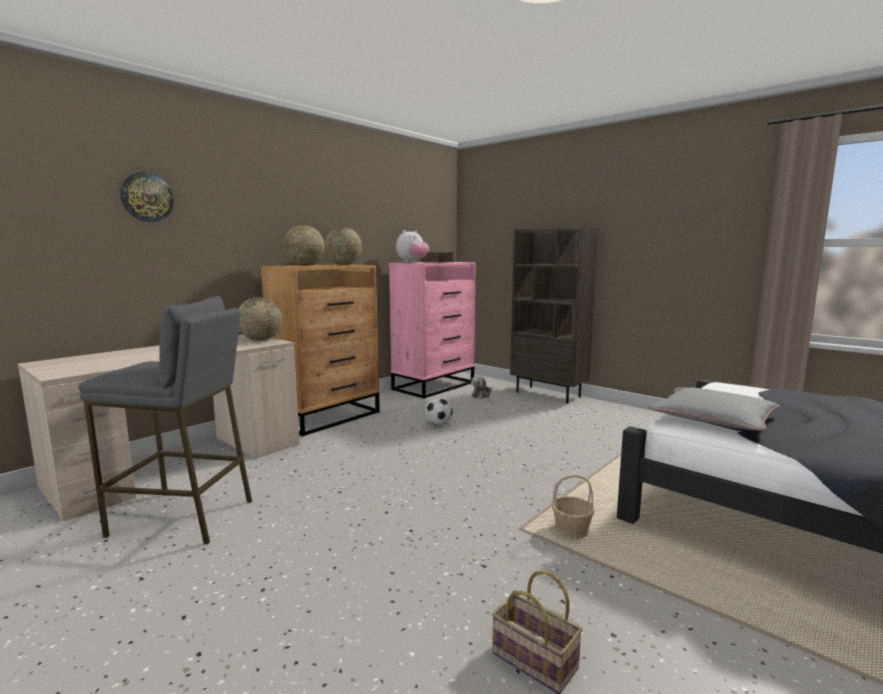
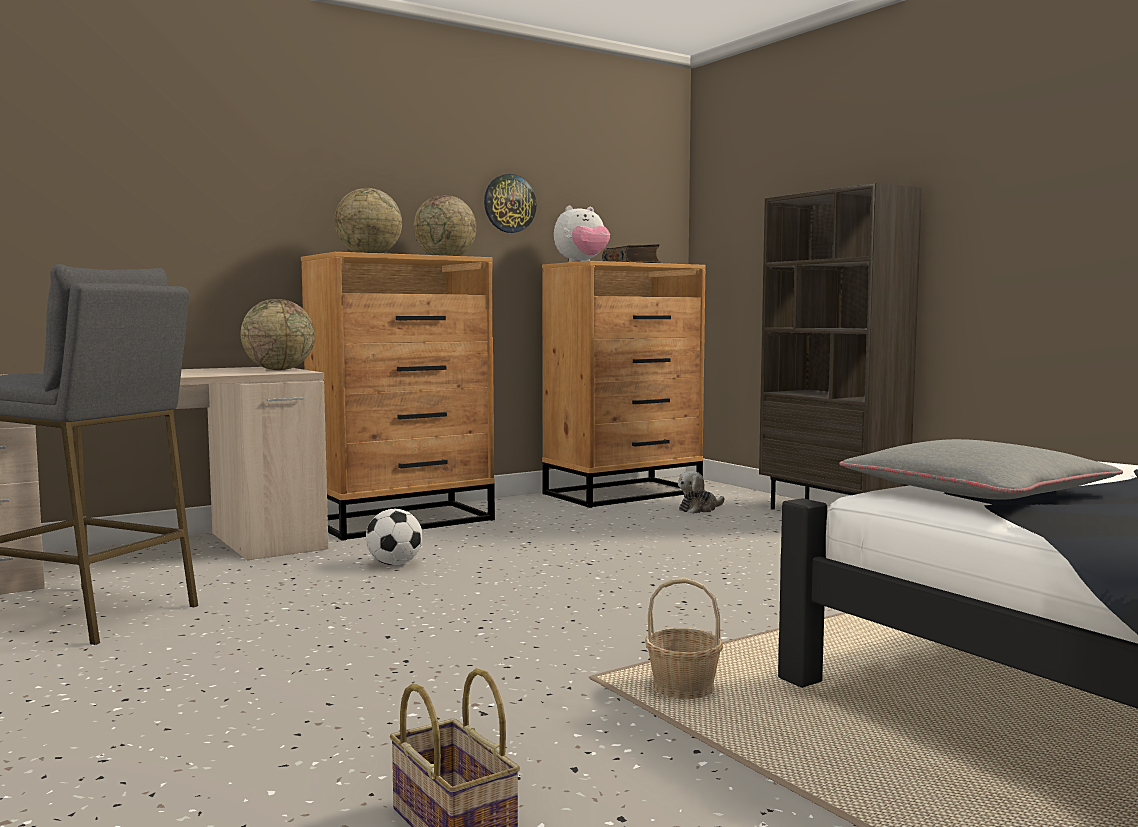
camera: 15 degrees right, 5 degrees down
(147, 197) = (124, 143): wall clock -> wall clock (509, 203)
(434, 386) = (624, 493): pink dresser -> brown dresser
(438, 424) = (581, 540): football -> football (395, 564)

